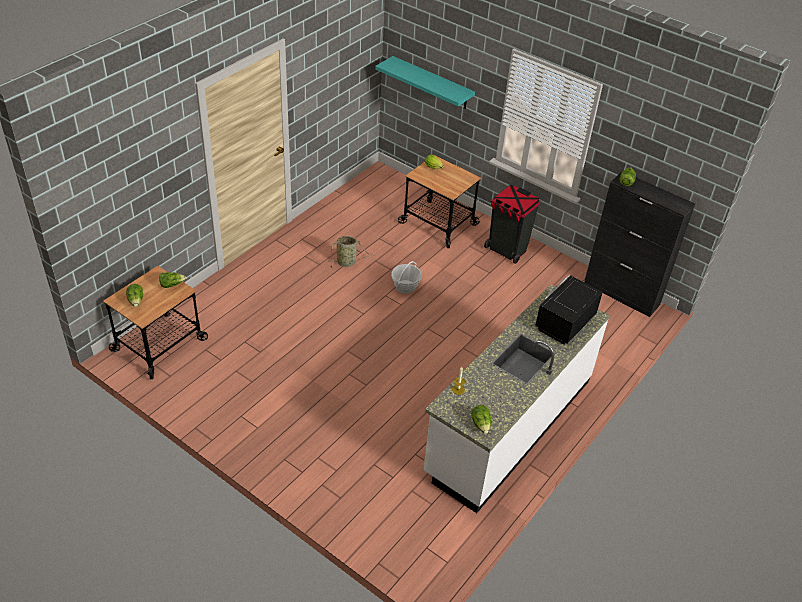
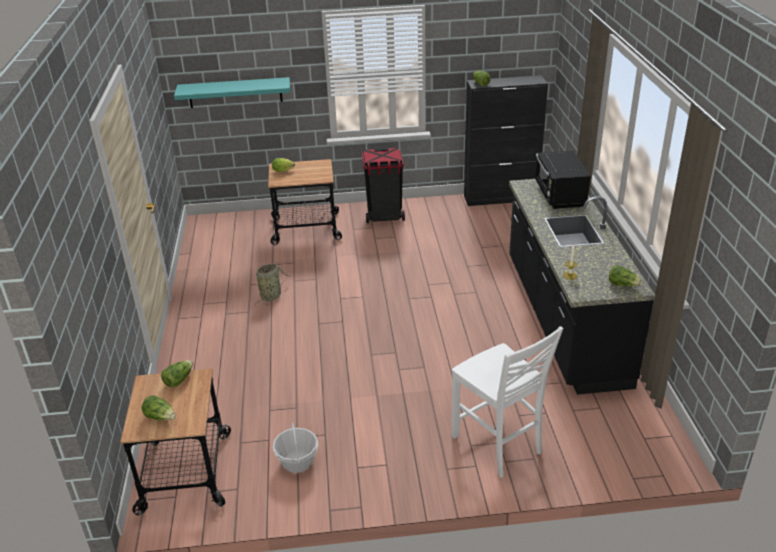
camera: 40 degrees left, 10 degrees down
(333, 471) = (498, 445): none -> white chair
(405, 286) = (347, 283): basket -> basket (297, 461)
(508, 426) = (563, 319): white counter -> black counter

